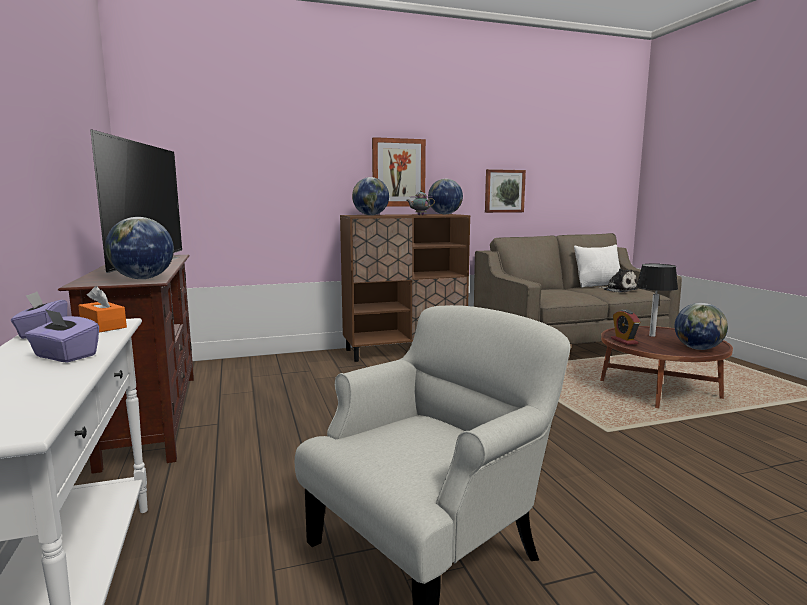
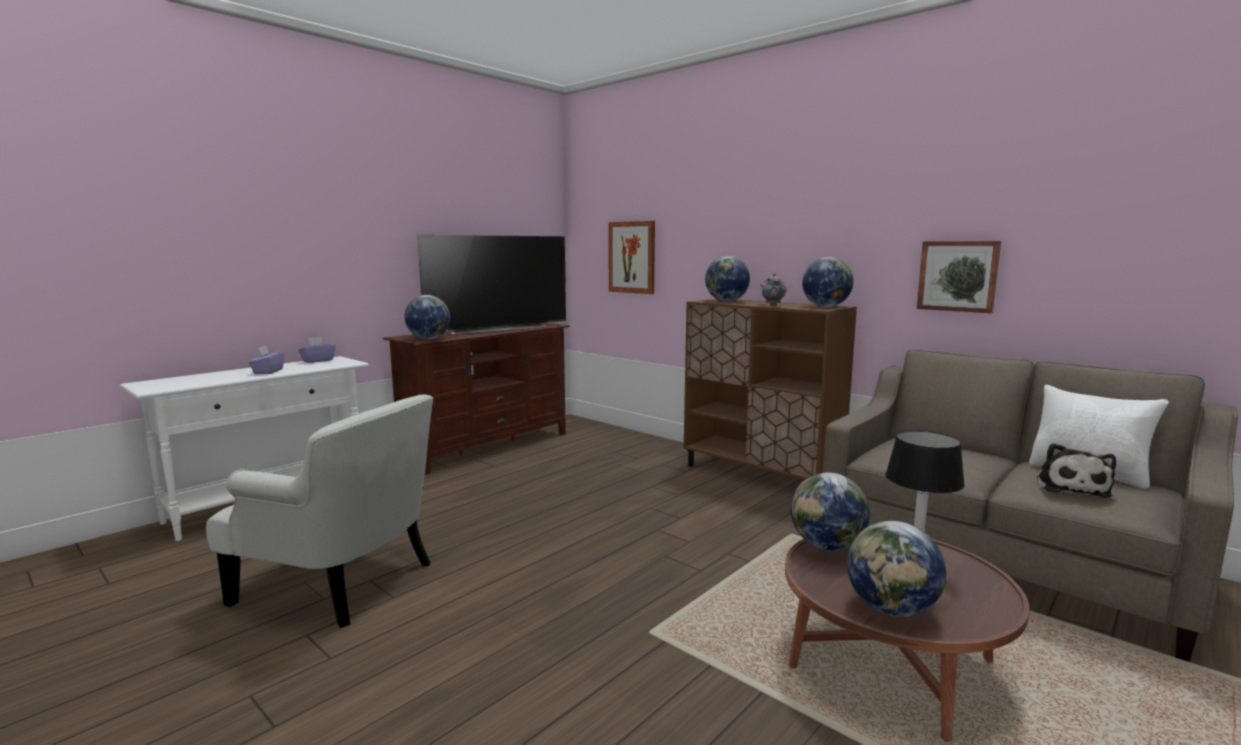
camera: 60 degrees right, 0 degrees up
(103, 326) = (339, 363): orange tissue box -> none
(398, 172) = (791, 248): picture -> picture (632, 257)
(624, 341) = (827, 546): alarm clock -> globe

